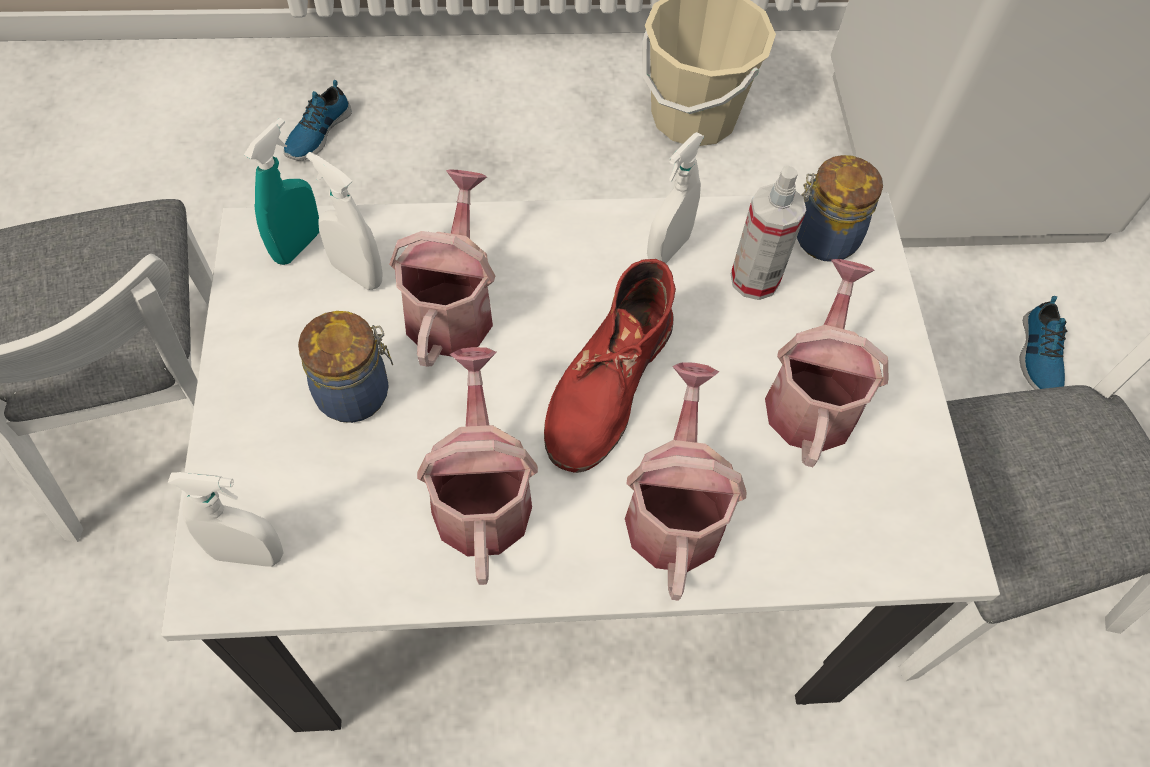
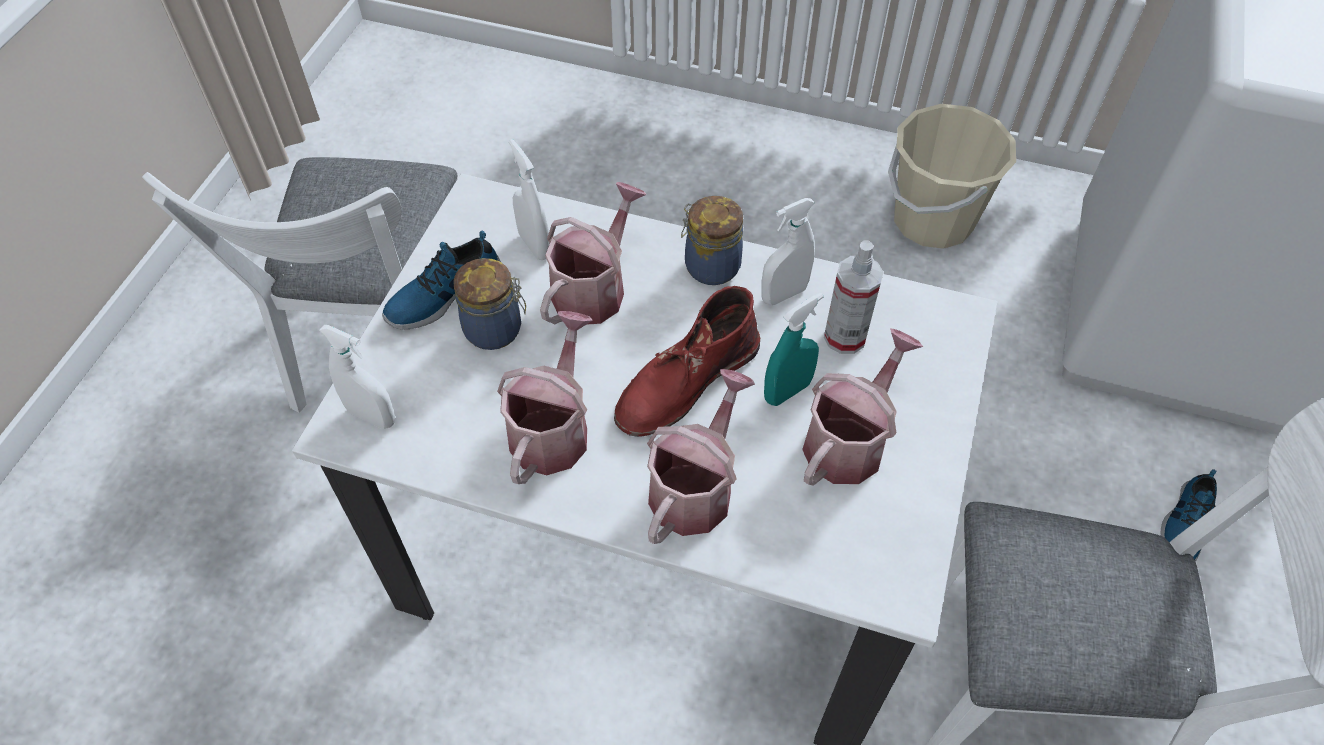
camera: 25 degrees right, 5 degrees down
(297, 245) = (501, 214): turquoise spray bottle -> turquoise spray bottle (787, 391)
(317, 132) = (602, 153): shoe -> shoe (443, 293)
(822, 238) = (919, 321): jar -> jar (710, 266)

